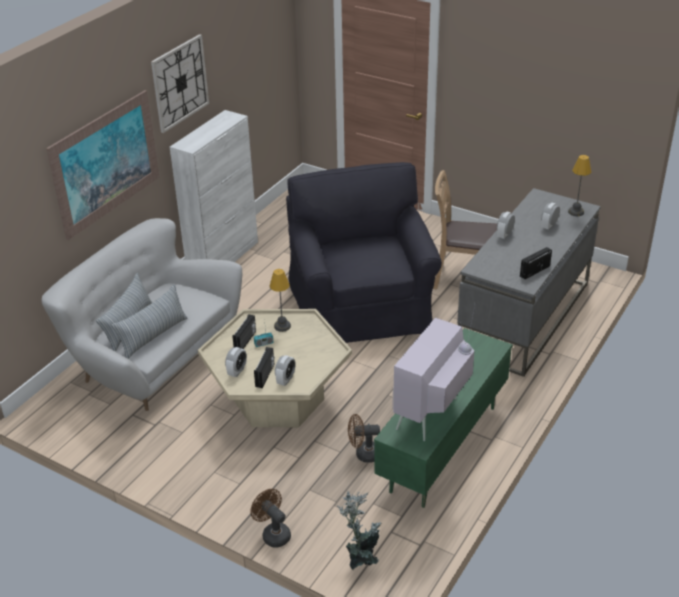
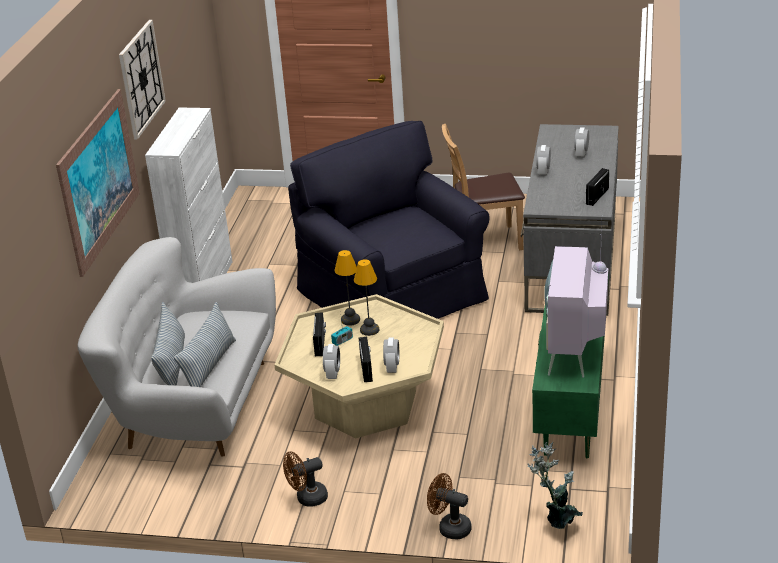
camera: 20 degrees left, 5 degrees down
(364, 454) = (494, 429): brown fan -> brown fan (307, 499)
(576, 212) = (599, 136): table lamp -> table lamp (370, 330)

